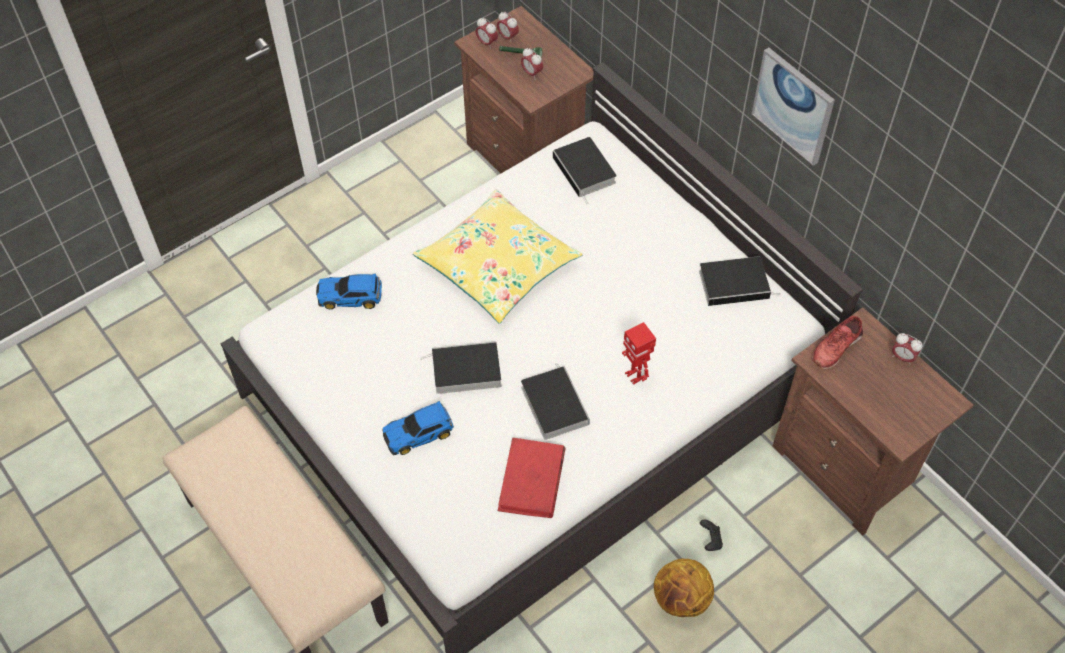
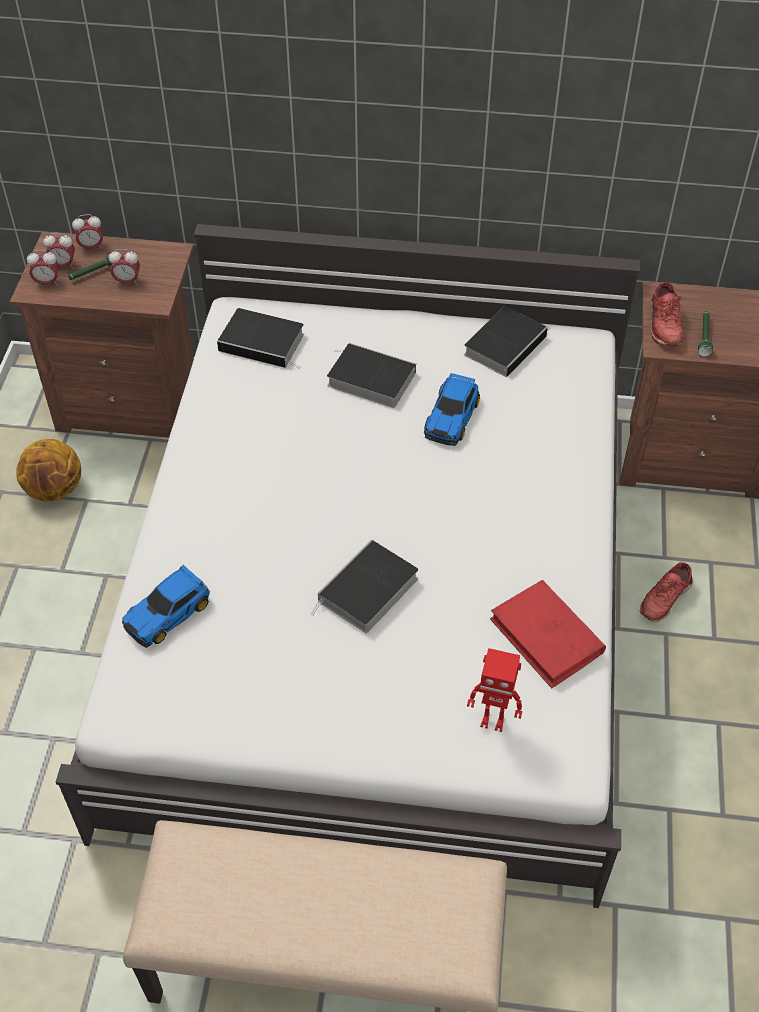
camera: 45 degrees left, 5 degrees down
(419, 433) = (394, 682): toy car -> toy car (452, 417)
(498, 265) = (282, 477): yellow pillow -> none
(553, 403) = (481, 556): book -> book (368, 379)
(635, 376) = (519, 477): toy robot -> toy robot (493, 720)
(681, 600) = (701, 665): basketball -> basketball (55, 490)
(710, 540) = (664, 598): black game controller -> red shoe
(793, 105) = (496, 105): picture -> none
(853, 377) = (704, 337): none -> green flashlight
(902, 357) = (718, 297): alarm clock -> alarm clock (91, 247)

